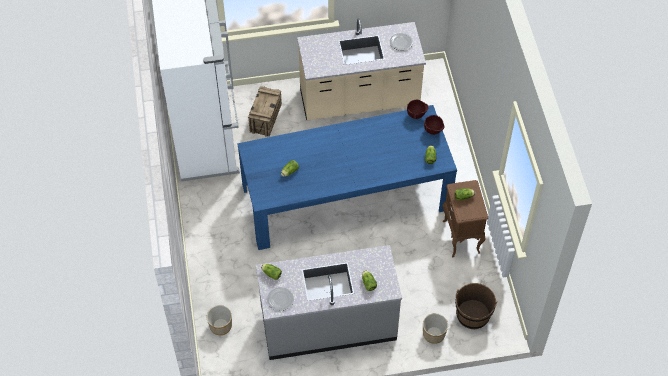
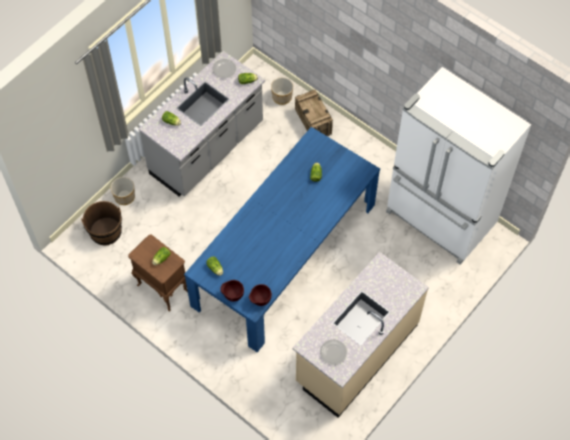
camera: 140 degrees right, 5 degrees up
(265, 118) = (416, 274): crate -> crate (313, 122)

